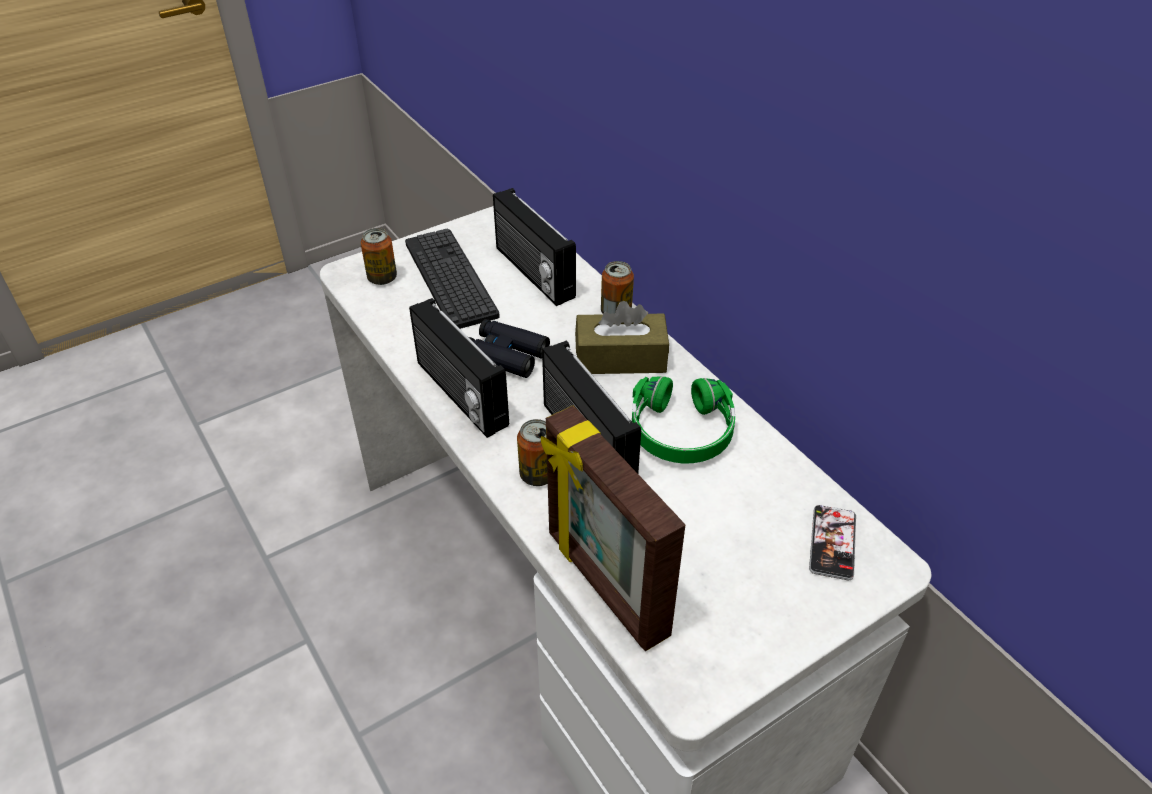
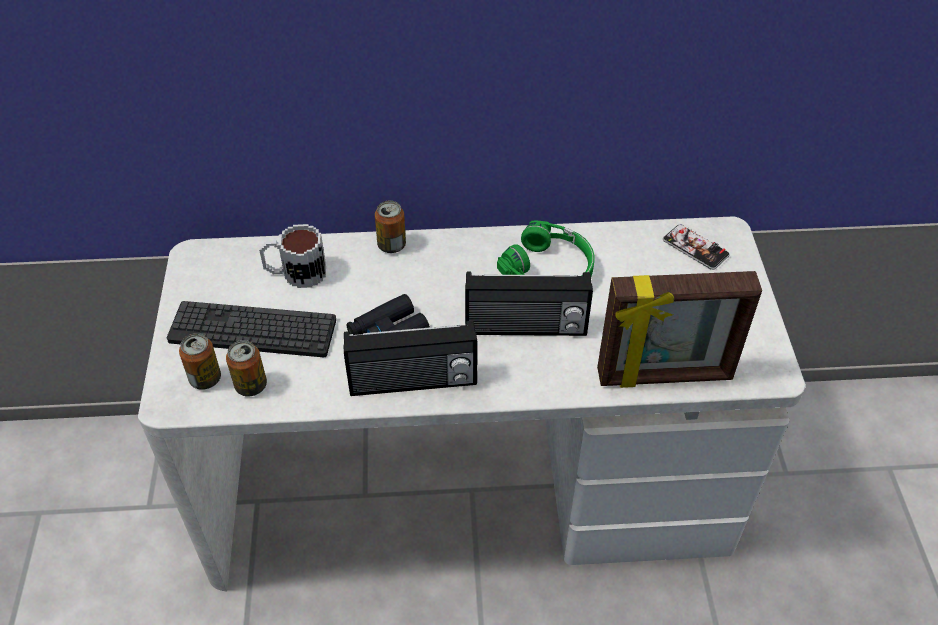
camera: 60 degrees left, 5 degrees up
(532, 273) = (295, 273): radio -> mug
(538, 475) = (538, 369): can -> can (251, 385)
(620, 358) = (447, 267): brown tissue box -> none

